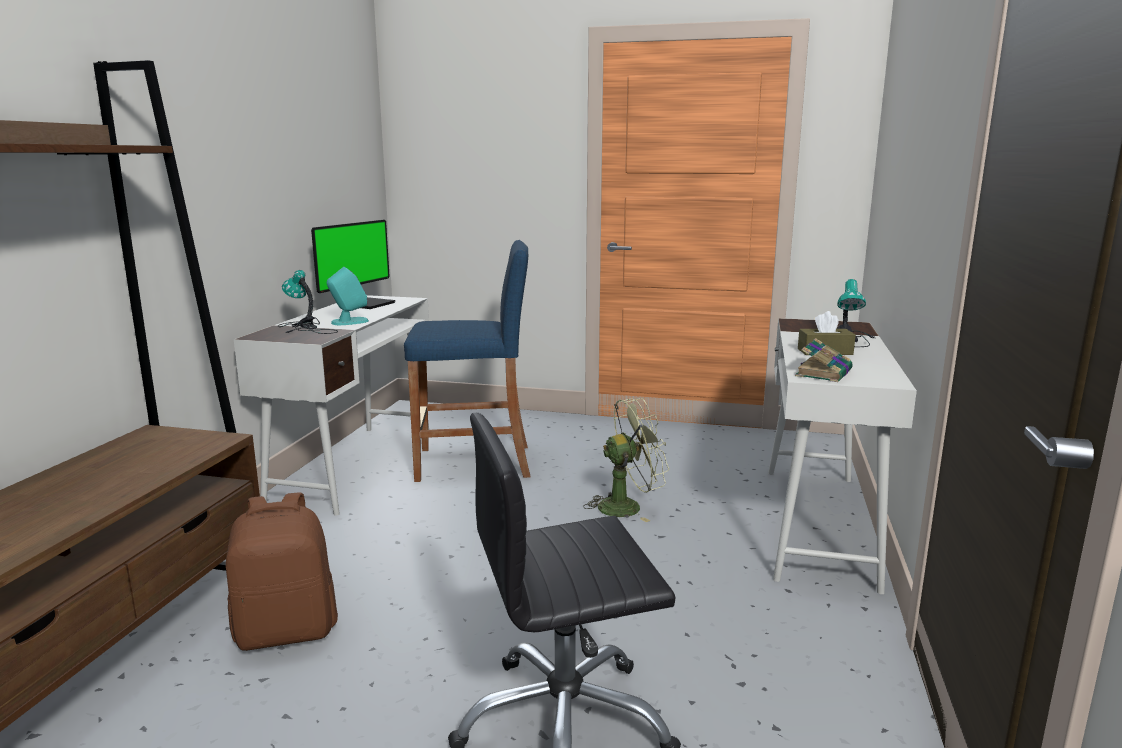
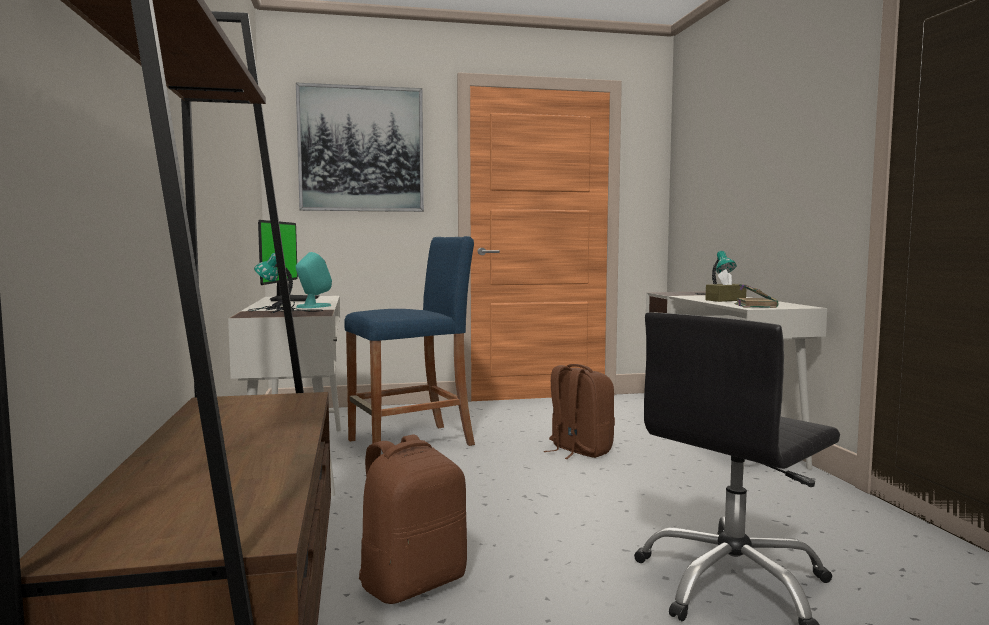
camera: 25 degrees left, 10 degrees down
(480, 127) = (361, 149): none -> picture
(627, 506) = (578, 451): green fan -> brown backpack

